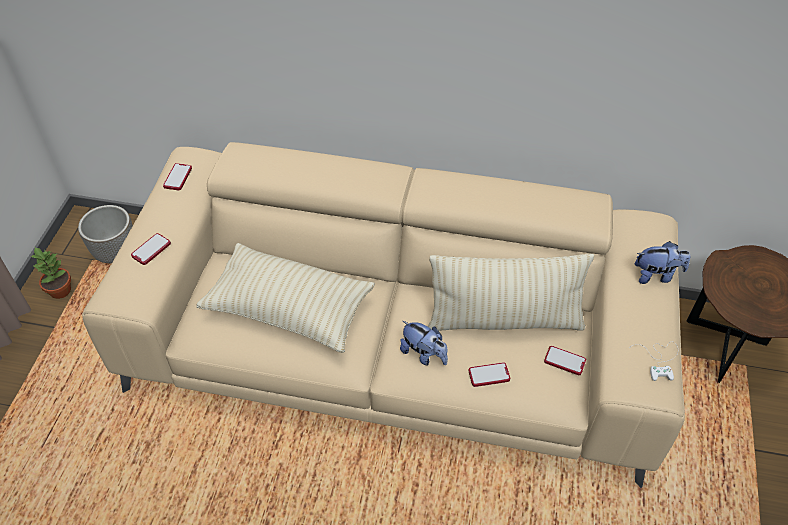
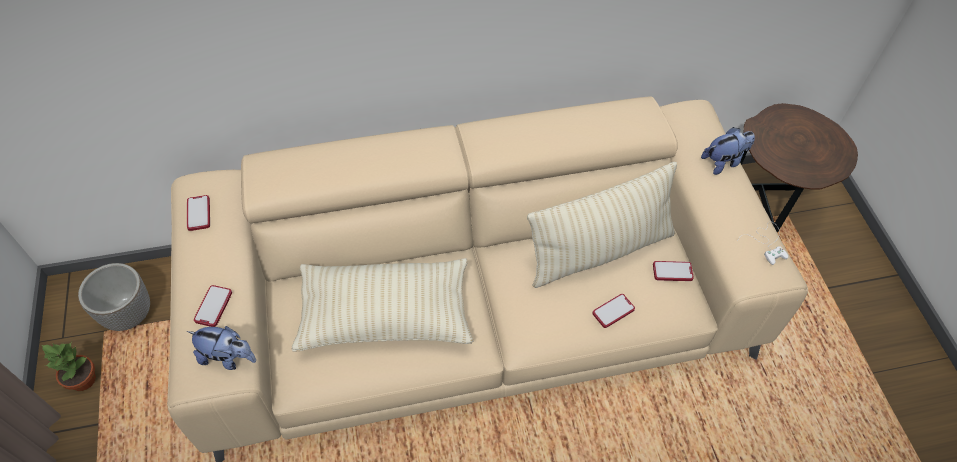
camera: 25 degrees left, 5 degrees up
(424, 354) = (542, 313): plush toy -> plush toy (228, 357)

